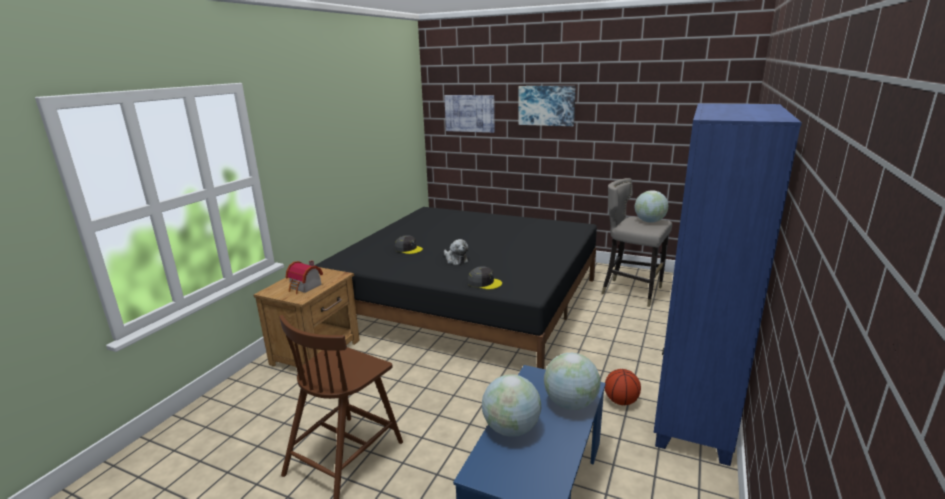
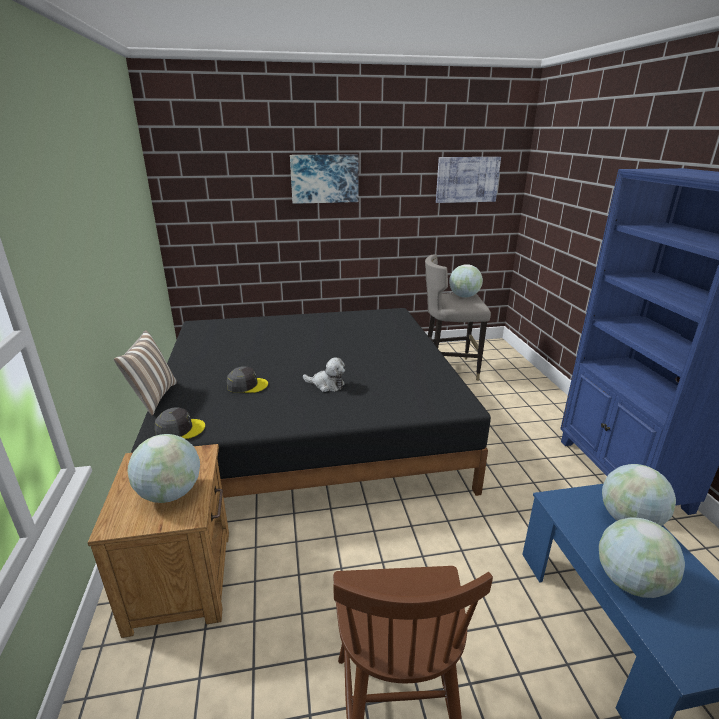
camera: 35 degrees left, 5 degrees up
(305, 287) = (170, 494): toy house -> globe
(352, 244) = (153, 398): none -> pillow
(470, 113) = (223, 192): picture -> picture (467, 179)
(484, 283) = (400, 406): grey cap -> grey cap (180, 429)
(621, 401) = (565, 488): basketball -> none

